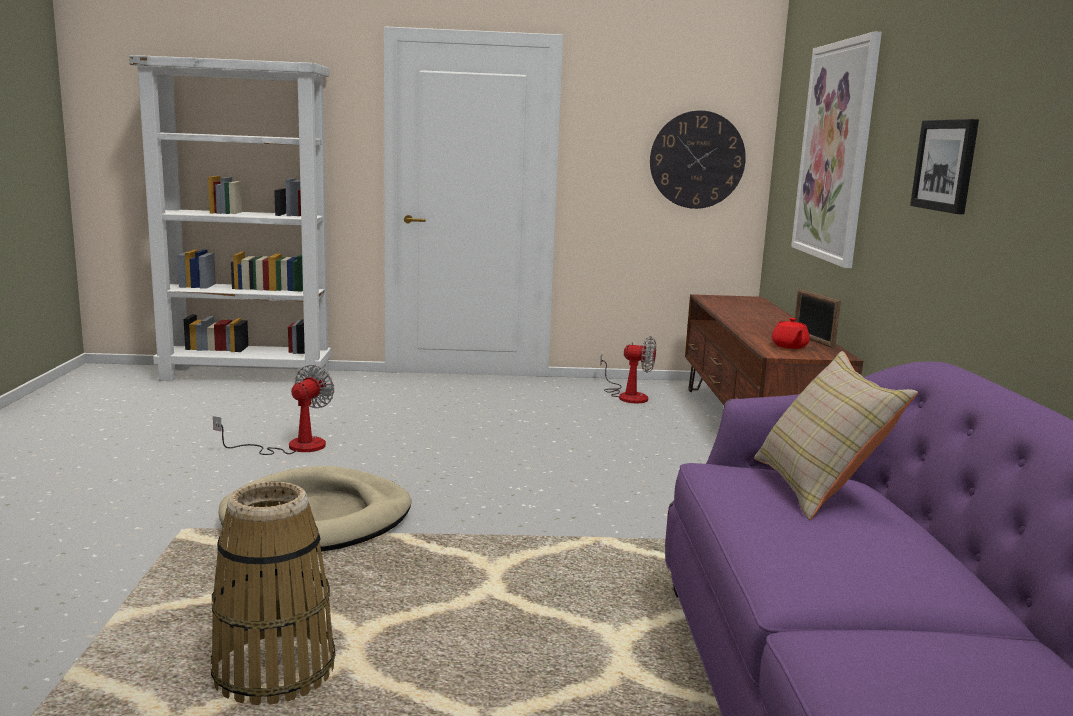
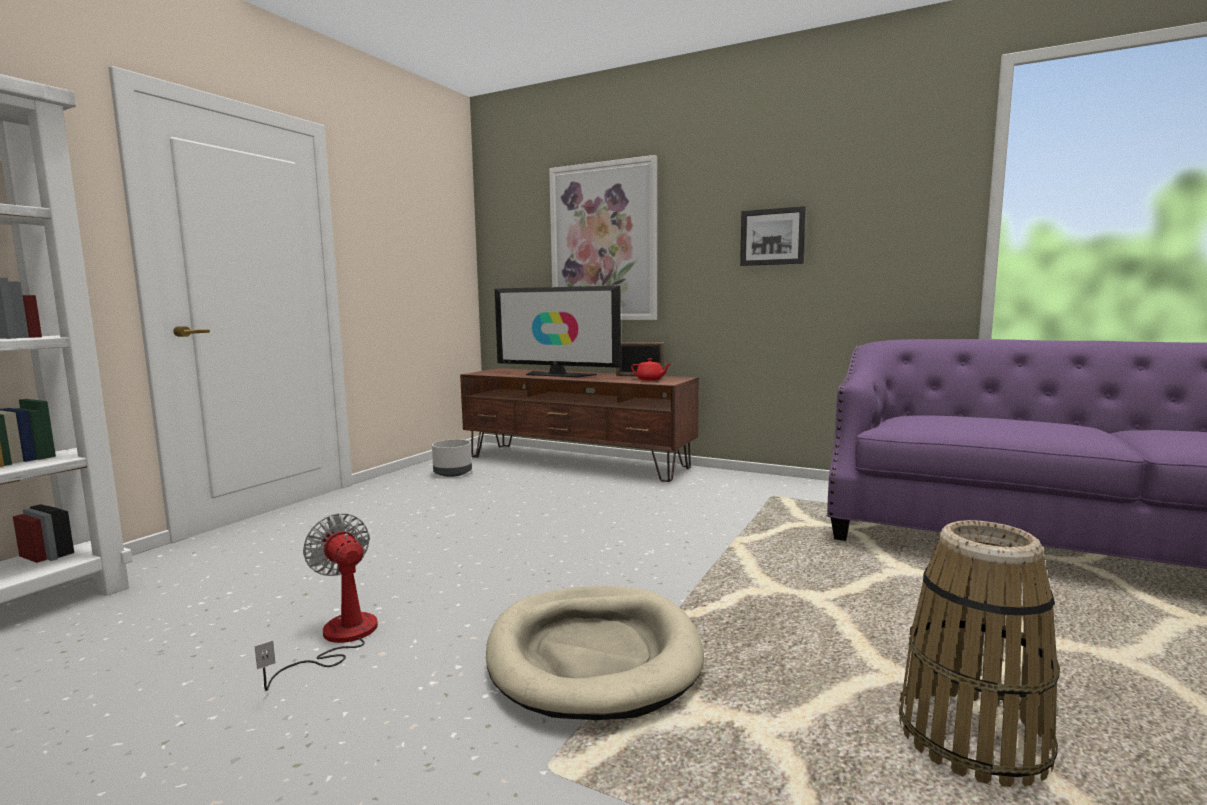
camera: 60 degrees left, 5 degrees down
(627, 395) = (452, 473): fan -> grey planter
(697, 160) = (436, 258): wall clock -> none
(753, 316) = (557, 374): none -> television
(818, 489) = (936, 417): beige pillow -> none

